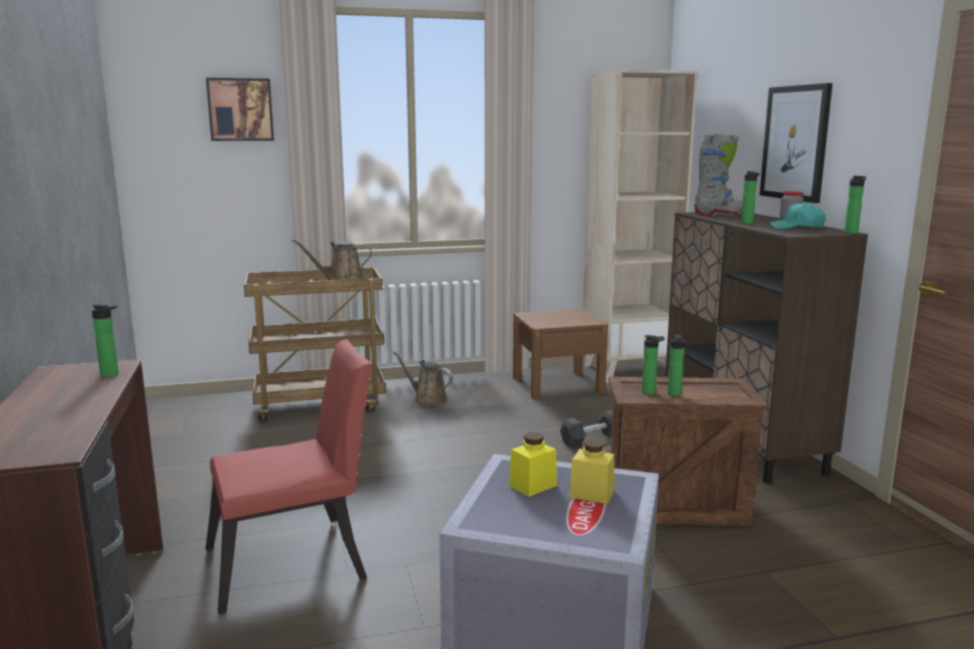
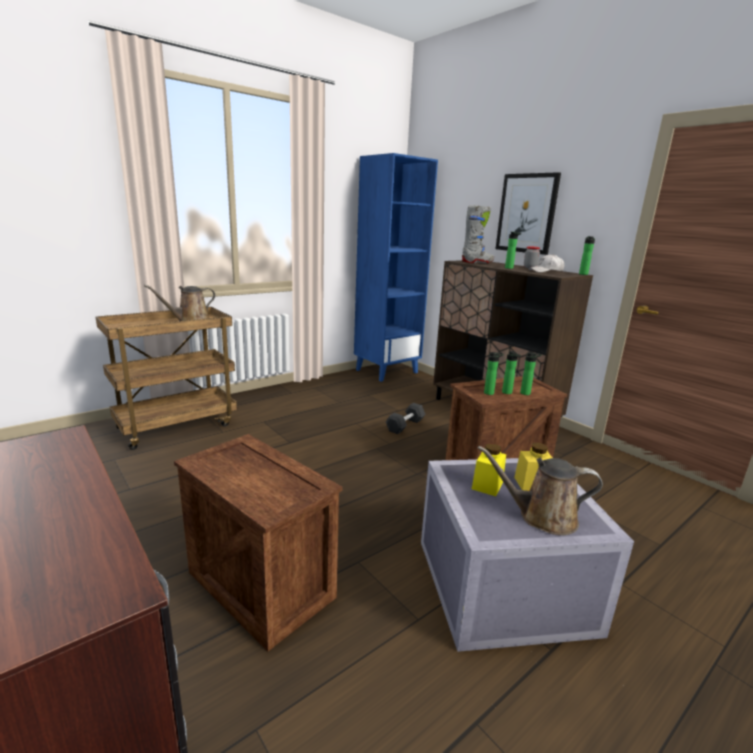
camera: 25 degrees left, 5 degrees up
(112, 374) = (69, 451): bottle -> bottle (526, 393)
(240, 109) = (71, 159): picture -> none
(296, 561) = (263, 584): red chair -> crate
(428, 399) = (264, 409): brown watering can -> brown watering can (542, 517)
(557, 385) = (349, 386): brown nightstand -> none
(628, 371) = (386, 371): beige bookcase -> blue bookcase
(797, 228) = (546, 271): turquoise cap -> white cap

